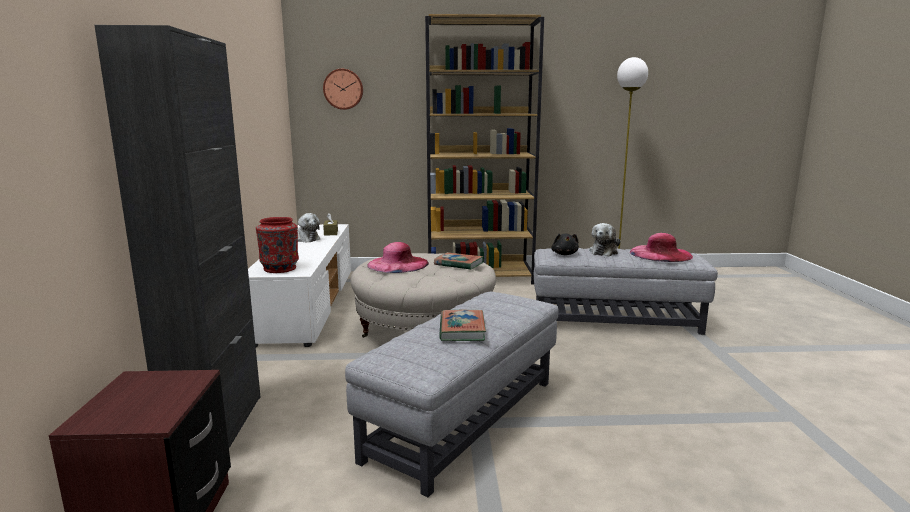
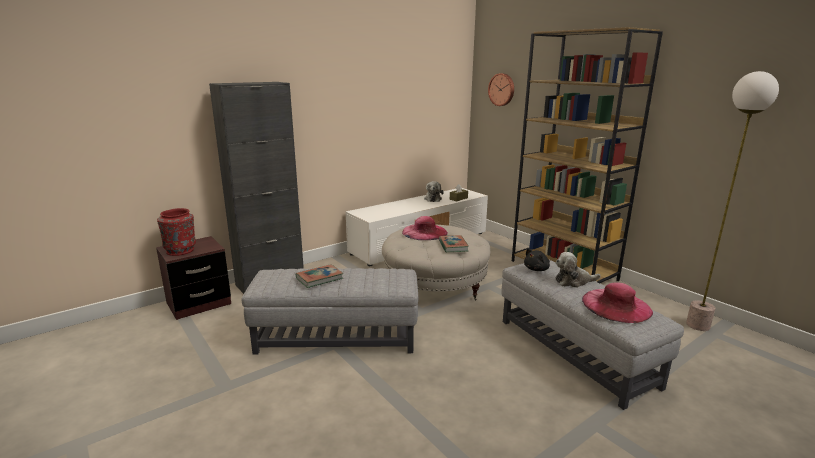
camera: 55 degrees right, 5 degrees up
(280, 268) = (371, 213): red vase -> red vase (181, 250)

